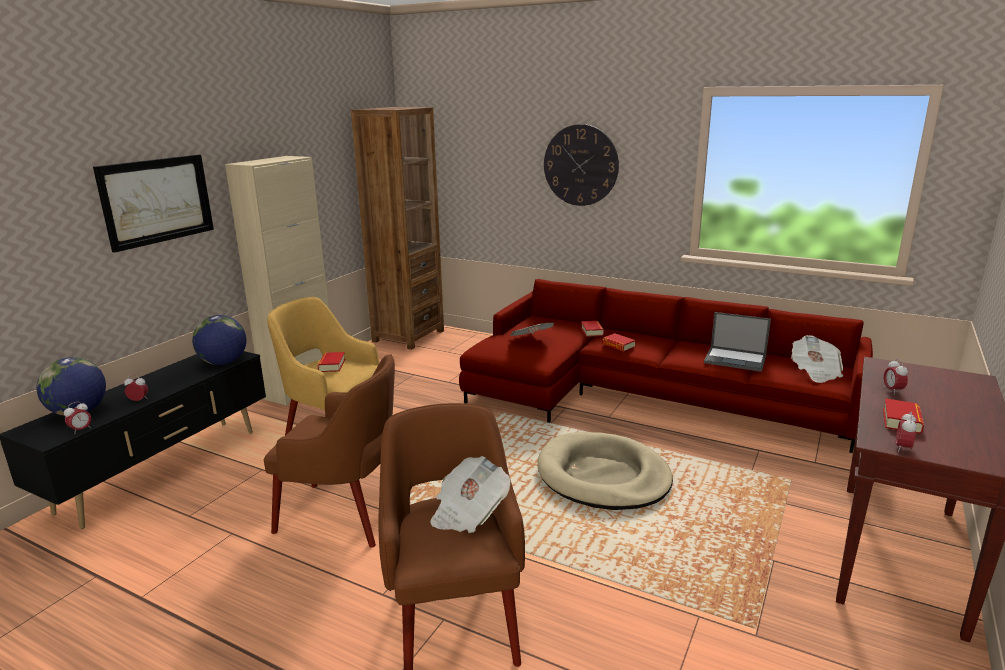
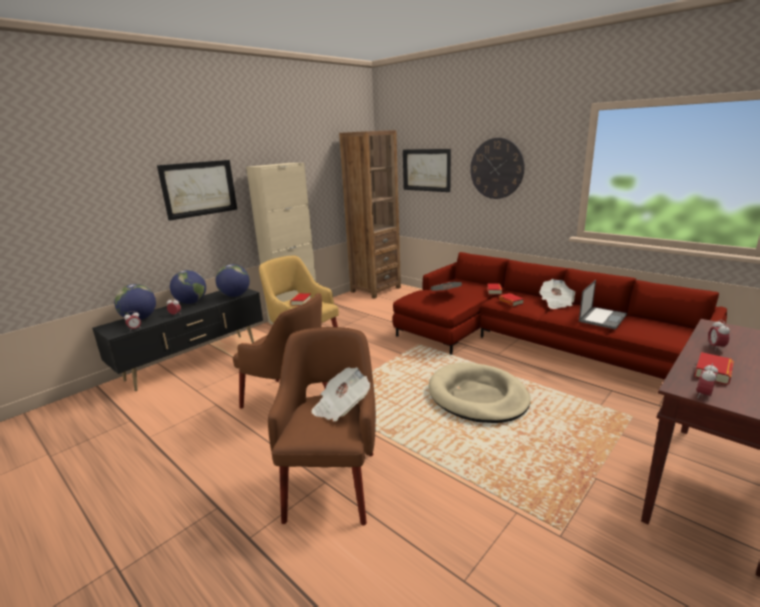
camera: 15 degrees right, 0 degrees up
(155, 379) = (191, 302): none -> globe
(478, 164) = (426, 170): none -> picture
(736, 359) = (602, 318): laptop -> laptop turned 90 degrees counterclockwise
(815, 372) = (669, 332): newspaper -> newspaper (556, 303)

